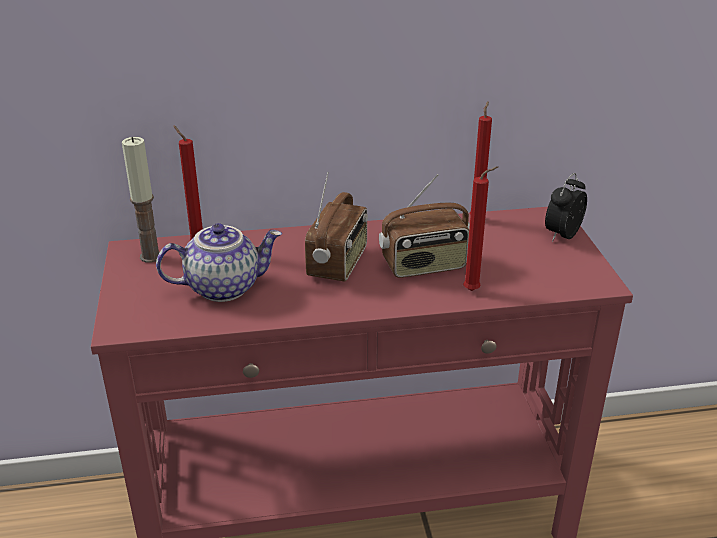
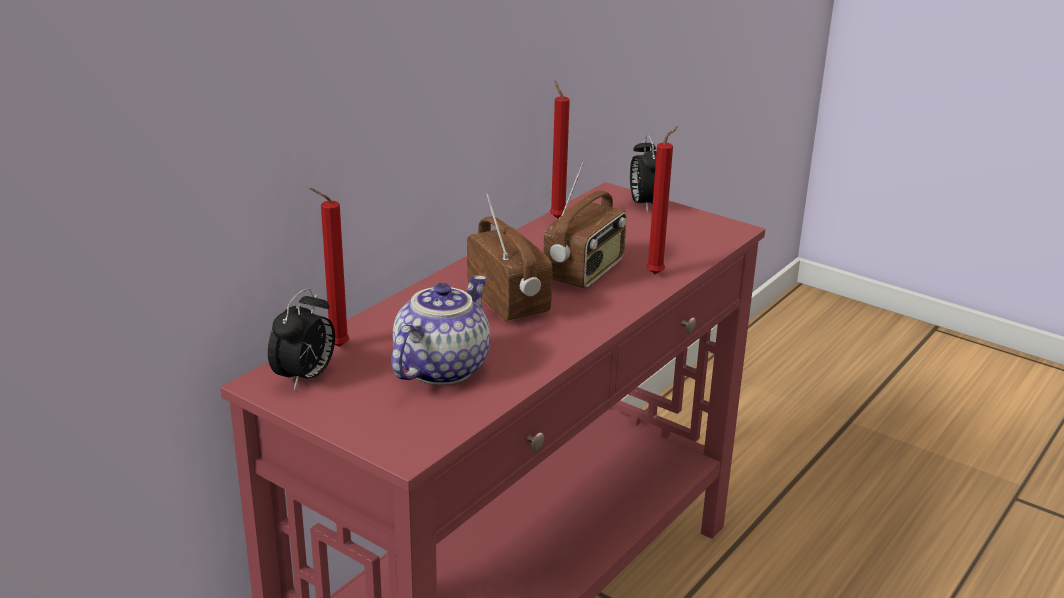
camera: 45 degrees left, 5 degrees down
(150, 256) = (305, 378): candle -> alarm clock

